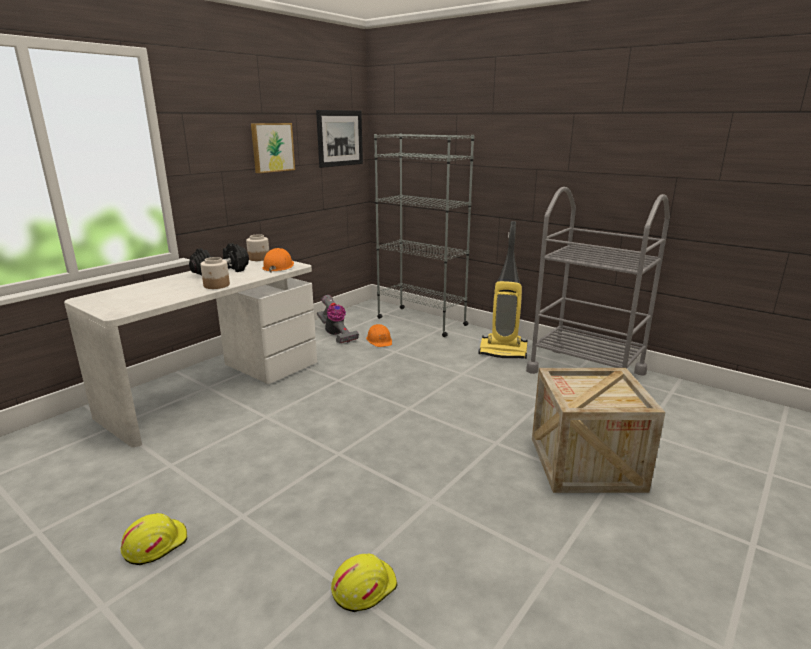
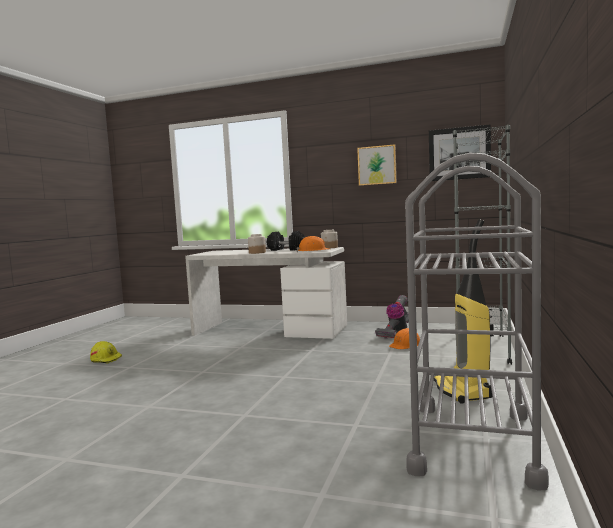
camera: 70 degrees right, 15 degrees down
(363, 587) = (60, 404): yellow hard hat -> none
(586, 463) = (224, 460): crate -> none

